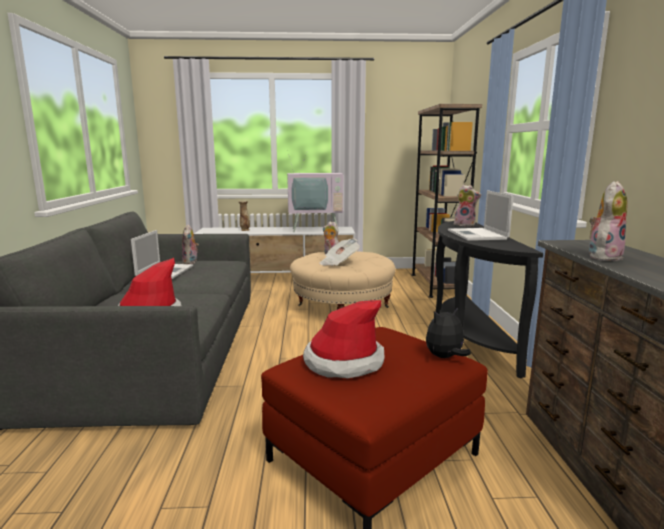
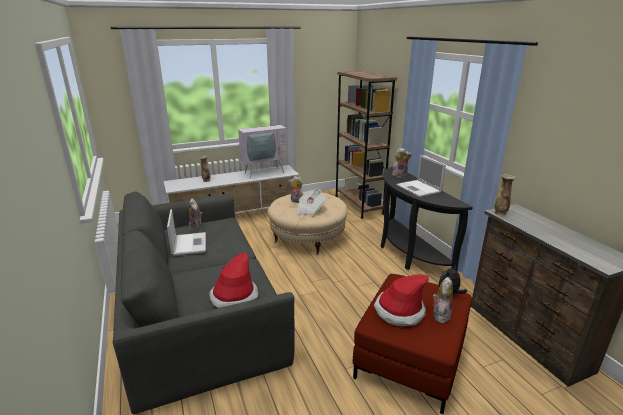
camera: 20 degrees left, 10 degrees up
(562, 243) = (500, 213): none -> vase
(603, 256) = (531, 227): plush toy -> plush toy (440, 315)

